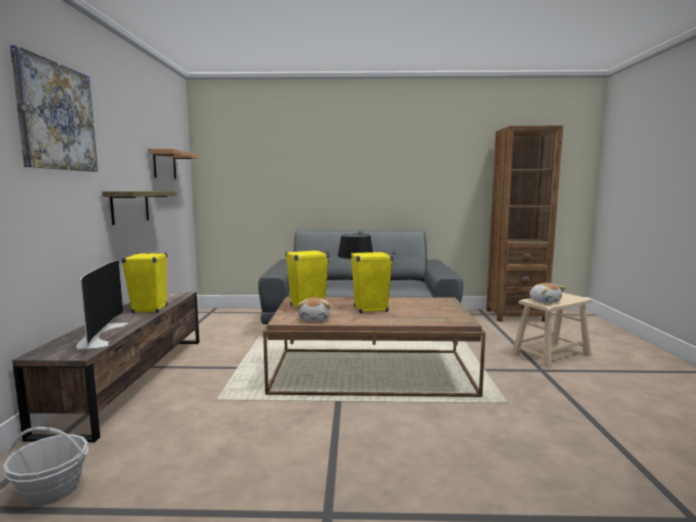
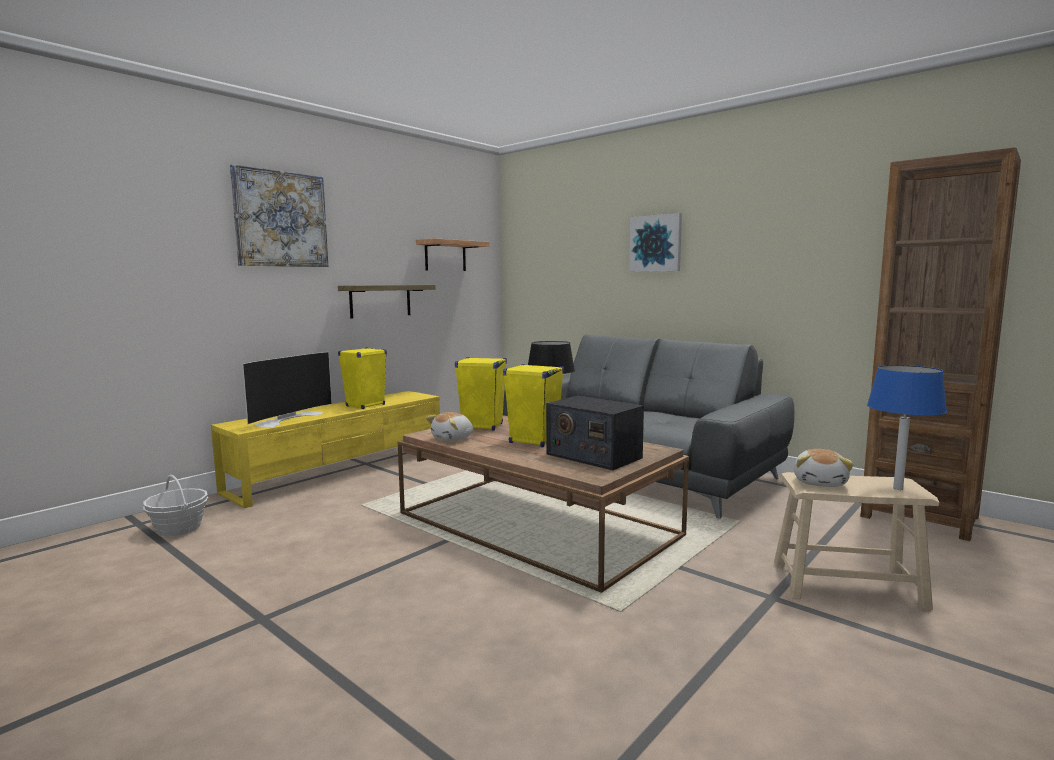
camera: 40 degrees right, 0 degrees up
(133, 379) = (342, 471): brown tv stand -> yellow tv stand
(341, 163) = (655, 243): none -> picture
(428, 310) = (593, 456): none -> radio
(571, 297) = (897, 488): none -> blue table lamp

